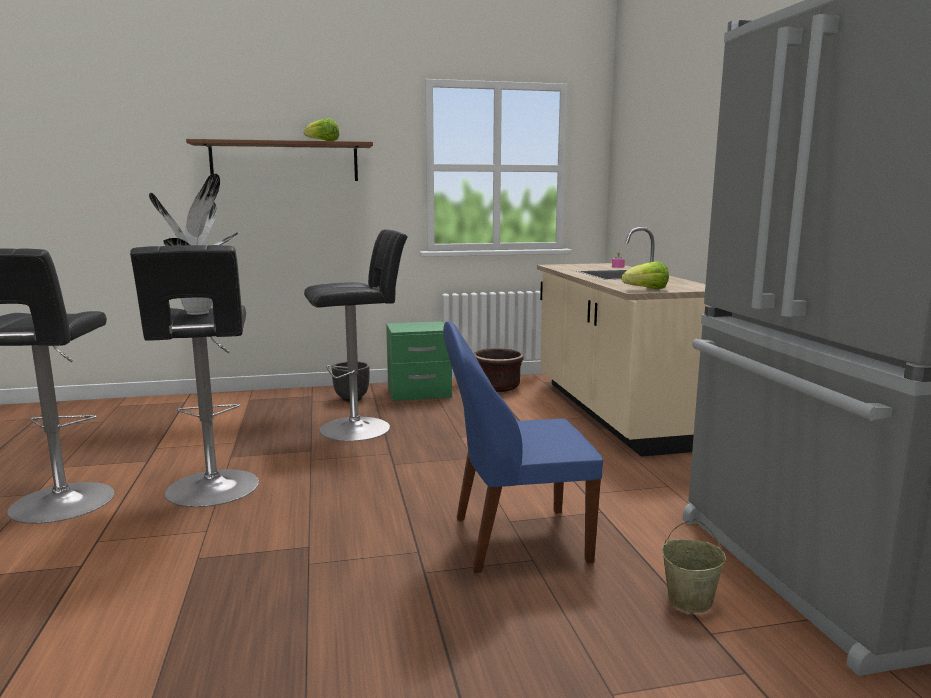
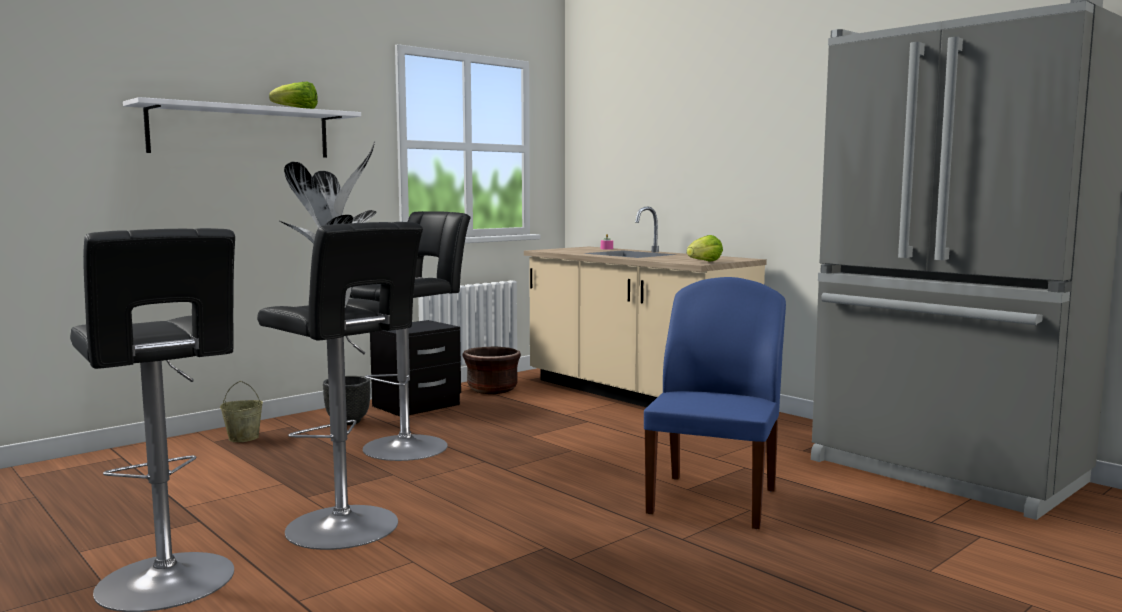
camera: 30 degrees left, 5 degrees down
(285, 162) = (241, 132): brown shelf -> white shelf
(419, 393) = (417, 406): green nightstand -> black nightstand
(515, 540) = (714, 500): blue chair -> blue chair turned 150 degrees clockwise
(690, 600) = (891, 507): beige bucket -> beige bucket (244, 438)

